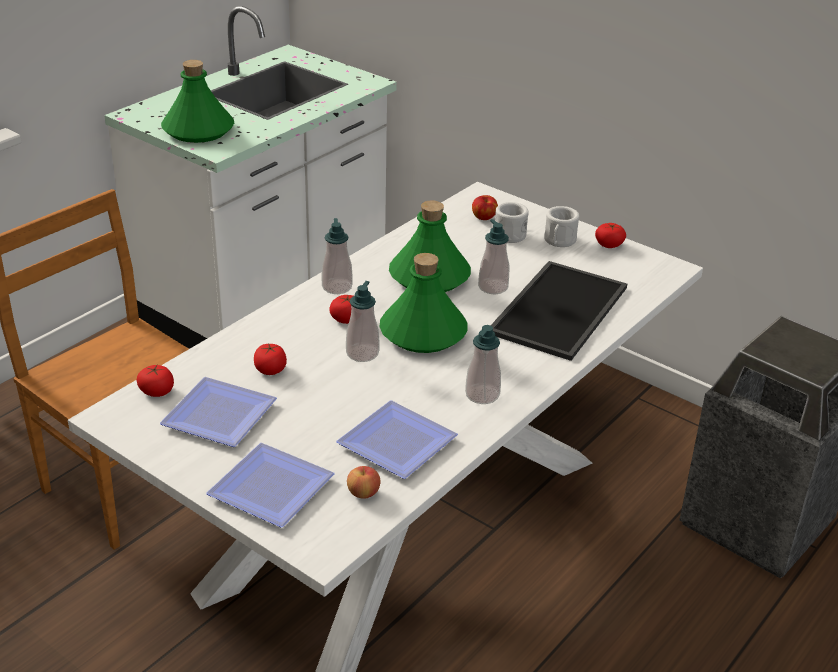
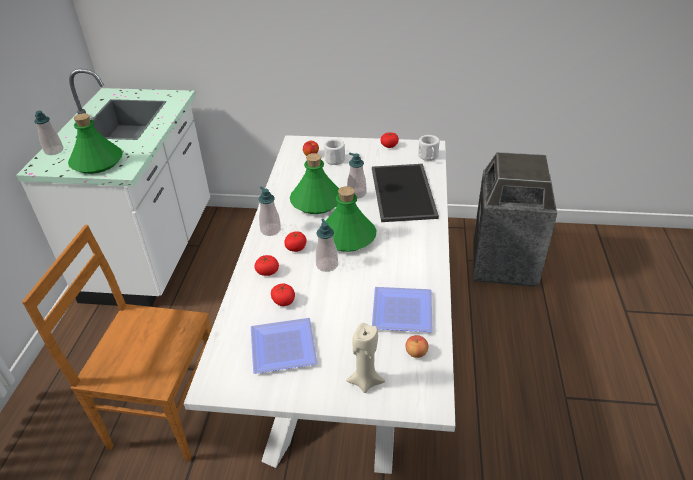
camera: 30 degrees left, 5 degrees up
(157, 391) = (226, 351): tomato -> tomato (267, 271)
(272, 491) = (365, 381): plate -> beige candle
(482, 395) = (415, 259): soap dispenser -> soap dispenser (54, 151)
(558, 241) = (363, 153): white mug -> white mug (428, 157)

